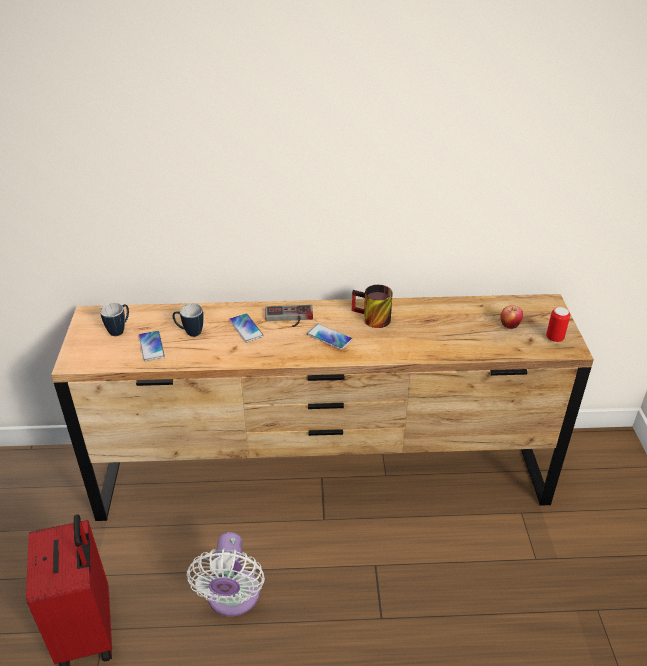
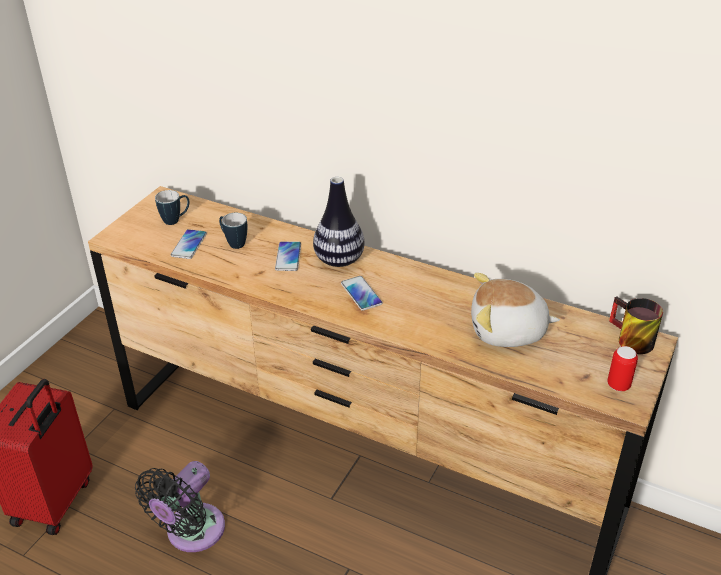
camera: 30 degrees right, 0 degrees up
(232, 598) = (191, 533): white fan -> black fan
(289, 318) = (339, 260): game controller -> vase
(371, 319) = (421, 290): mug -> mug (628, 340)
(455, 328) = (508, 331): none -> plush toy
(509, 326) = (575, 351): apple -> none

